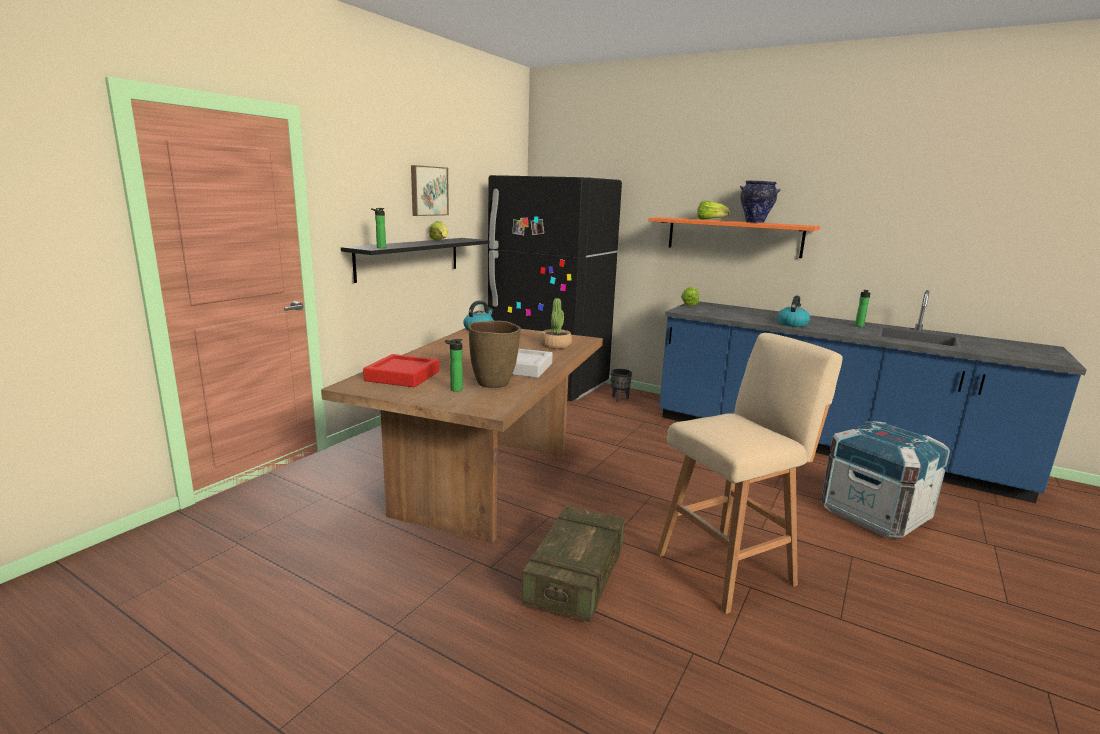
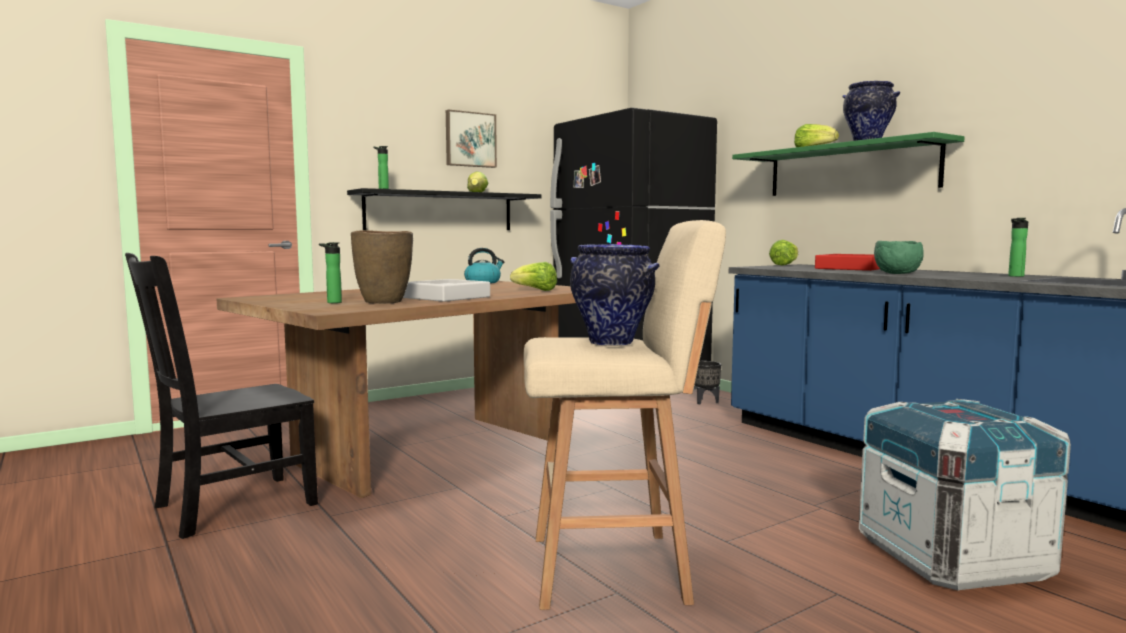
camera: 25 degrees right, 10 degrees down
(397, 576) = (230, 506): none -> black chair
(402, 376) = (310, 296): red tray -> red tray (851, 268)
(555, 345) = (535, 290): potted plant -> lettuce
(576, 578) = (404, 541): crate -> none
(733, 236) = (850, 170): orange shelf -> green shelf
(751, 429) = (612, 343): none -> vase
(792, 324) = (895, 273): kettle -> green bowl

